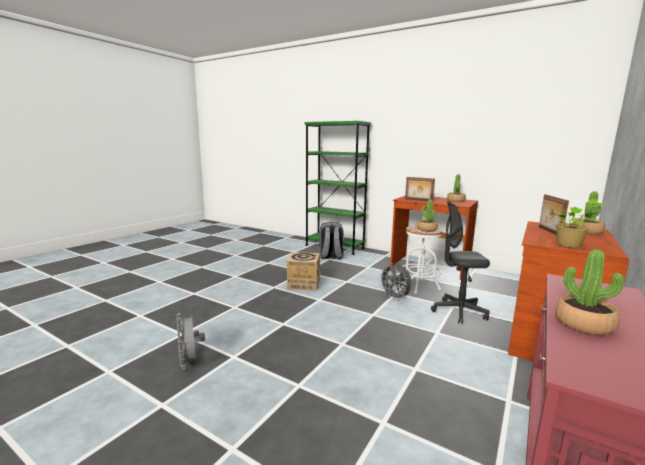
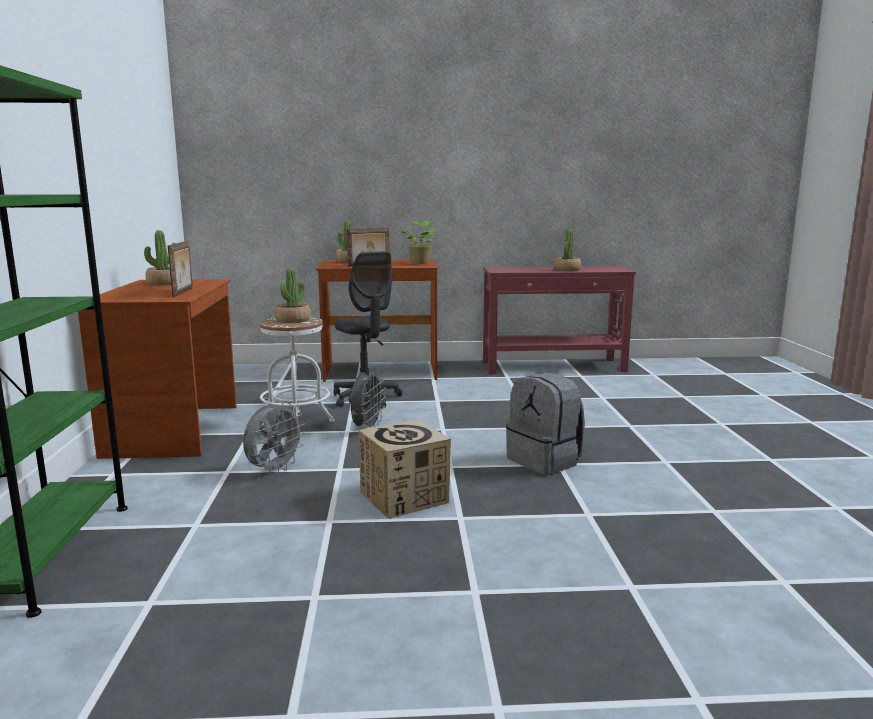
camera: 125 degrees left, 0 degrees up
(190, 363) = (722, 475): grey fan -> grey fan (274, 470)
(330, 256) = (170, 528): grey backpack -> grey backpack (545, 461)

